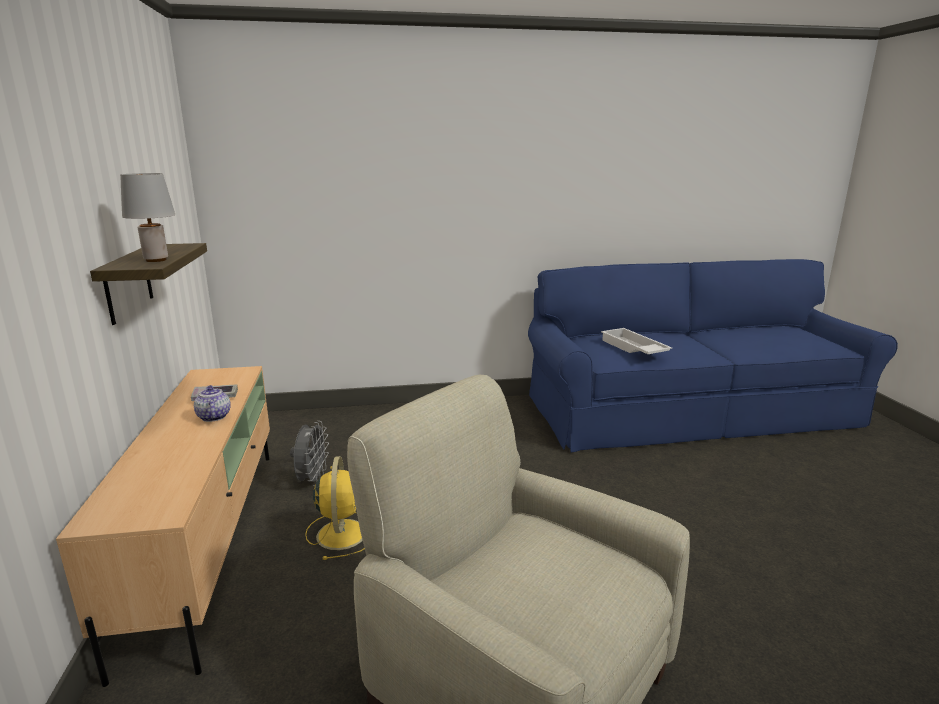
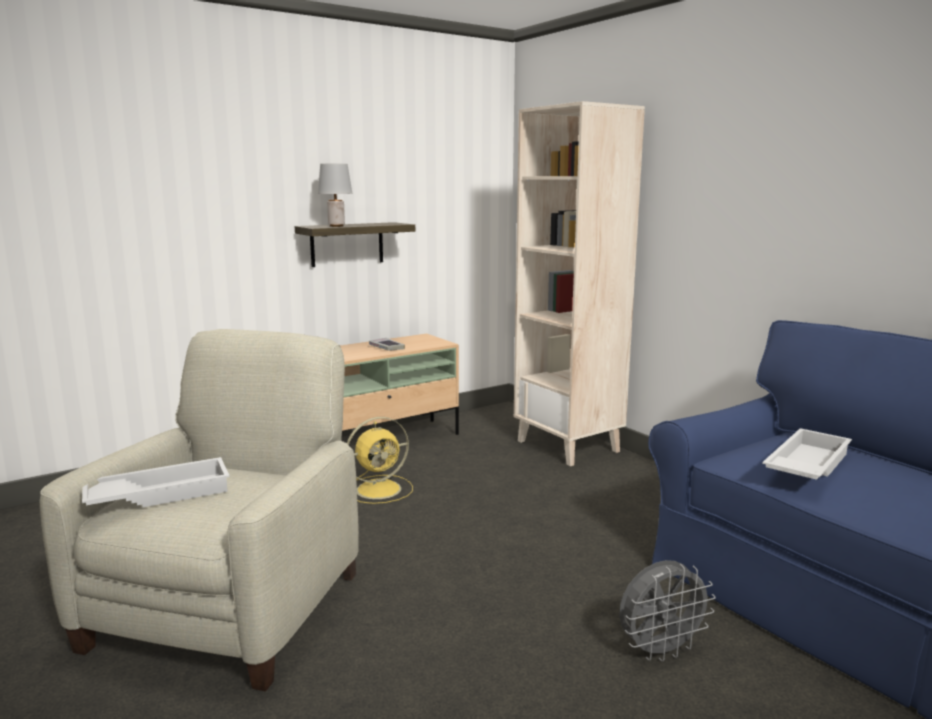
camera: 65 degrees right, 5 degrees down
(213, 416) = (353, 354): teapot -> none
(312, 480) = (444, 457): grey fan -> grey fan (660, 650)
(363, 420) = (569, 446): none -> beige bookcase
(543, 605) = (159, 493): none -> white tray

